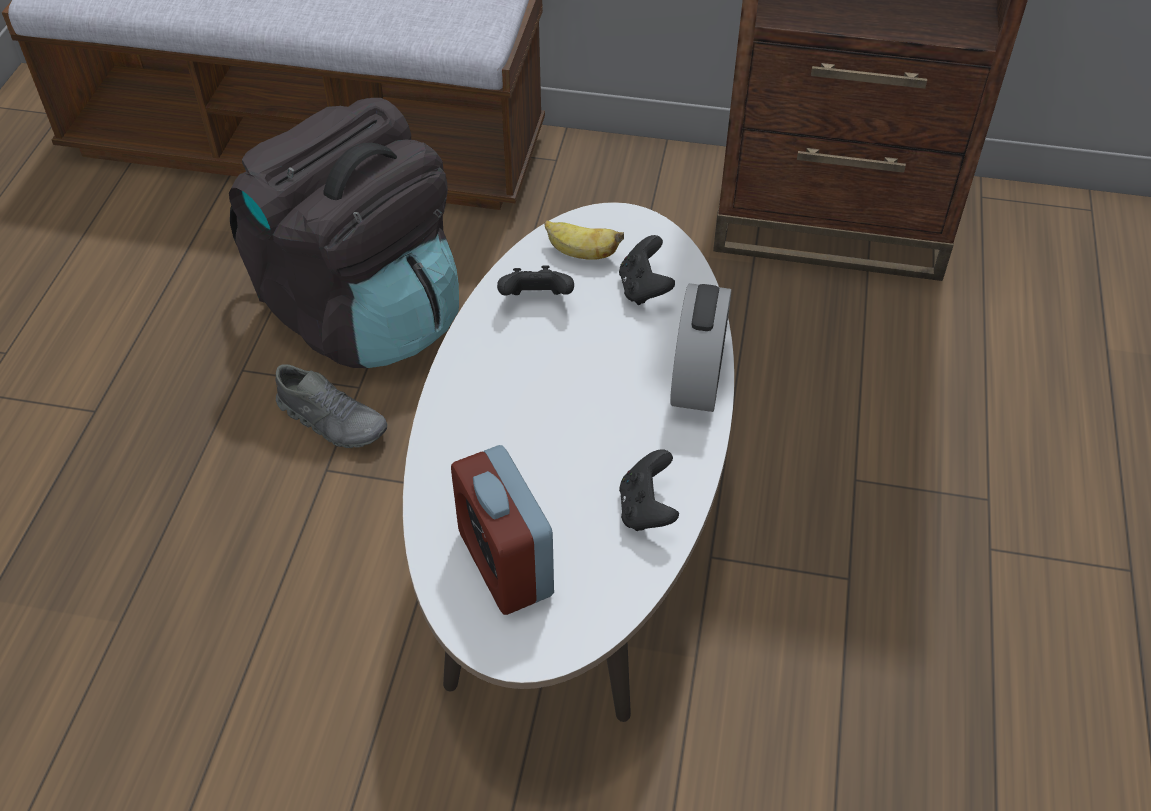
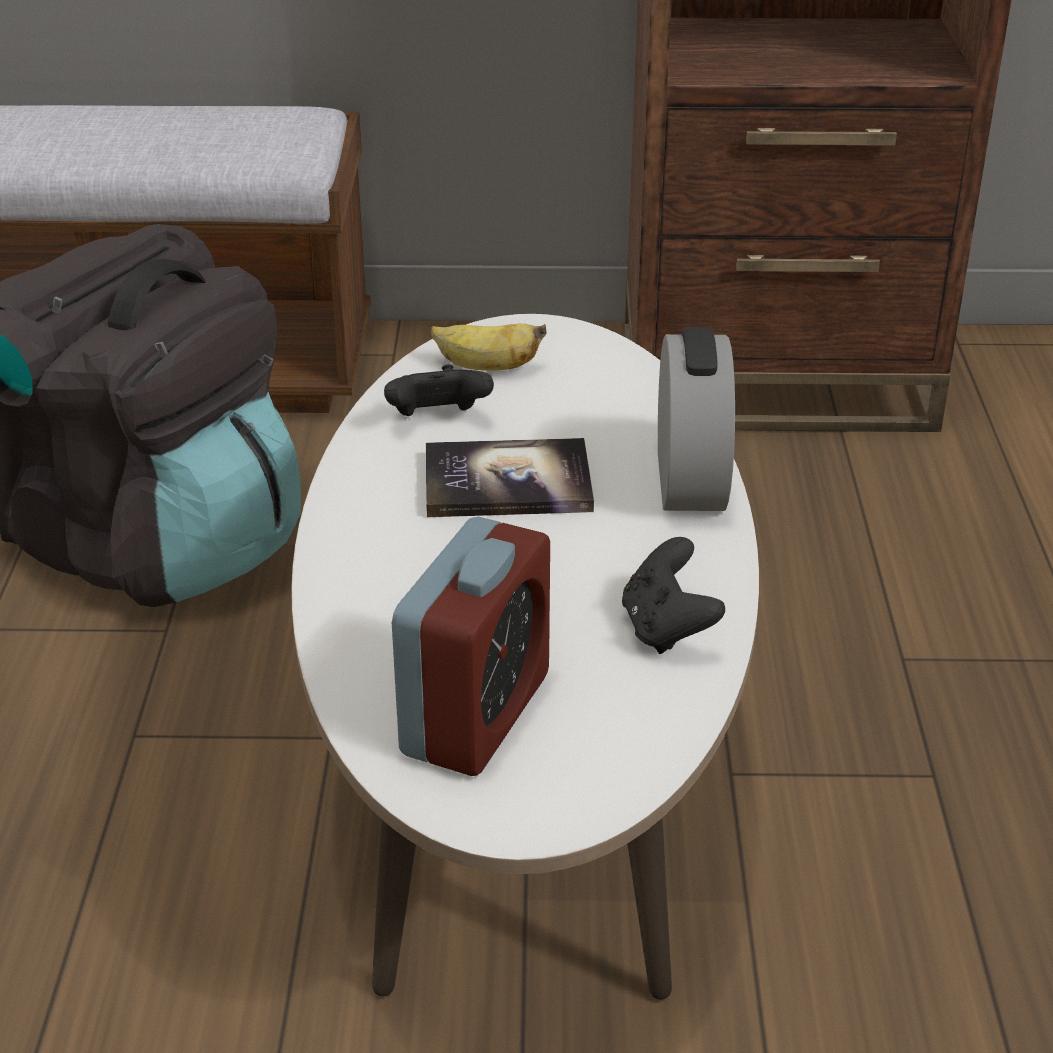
camera: 10 degrees left, 15 degrees down
(332, 420) = (133, 673): grey shoe -> none
(505, 563) = (476, 715): alarm clock -> alarm clock turned 120 degrees counterclockwise
(571, 364) = (507, 482): none -> book
(644, 289) = (585, 395): black game controller -> none

